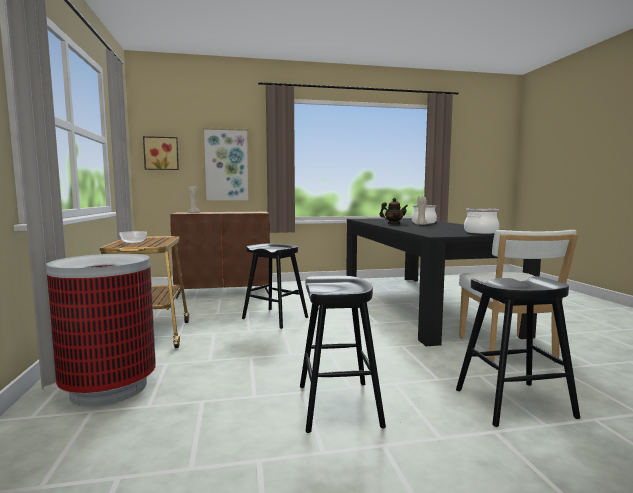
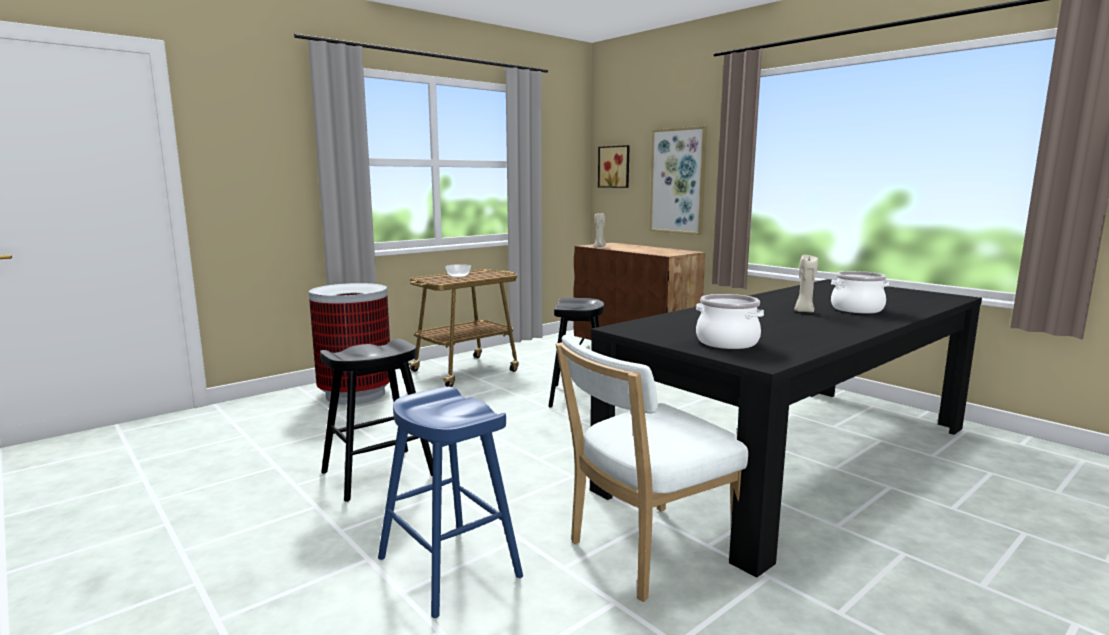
camera: 60 degrees right, 5 degrees up
(393, 224) = (780, 301): teapot -> none
(514, 403) = (449, 567): black stool -> blue stool

